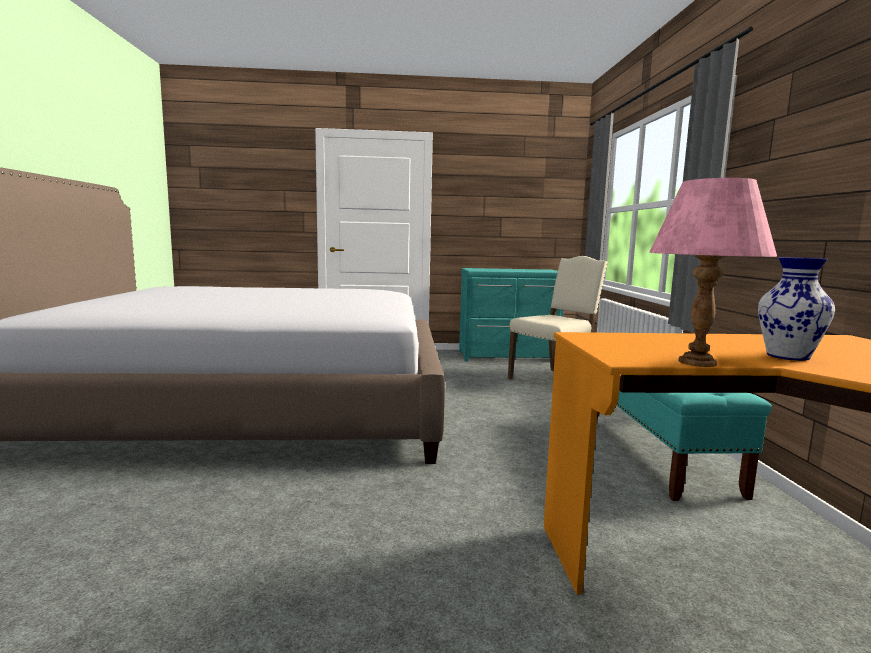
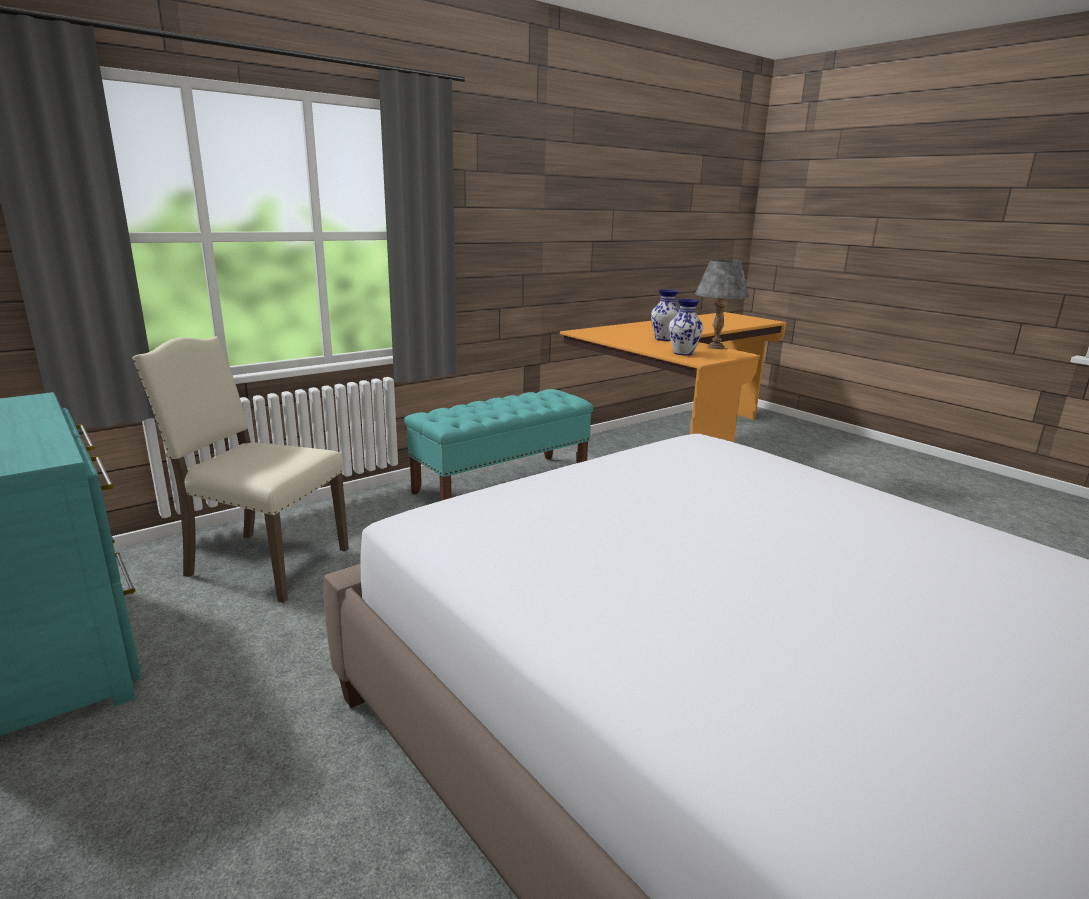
camera: 125 degrees left, 10 degrees up
(641, 340) = (683, 353): none -> vase
(697, 362) = (715, 347): pink table lamp -> grey table lamp

